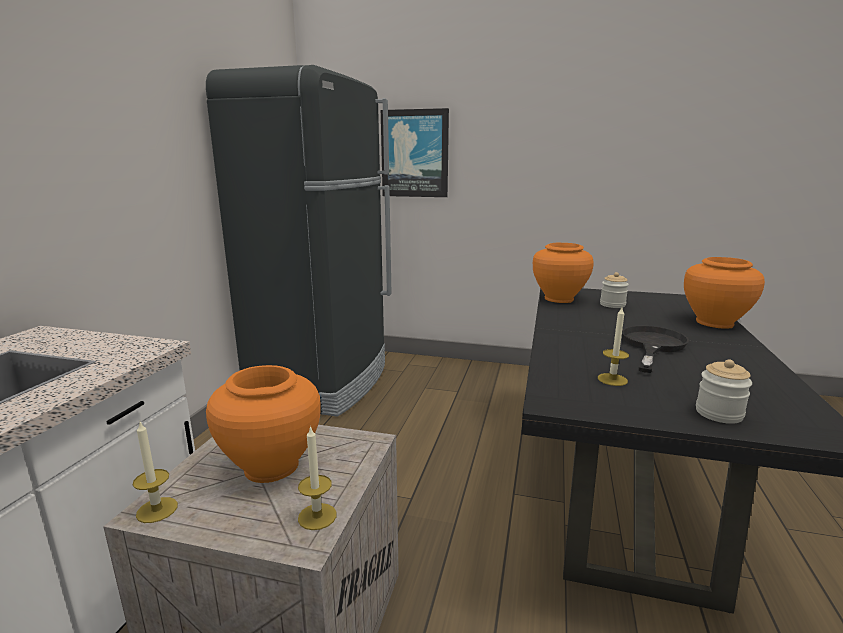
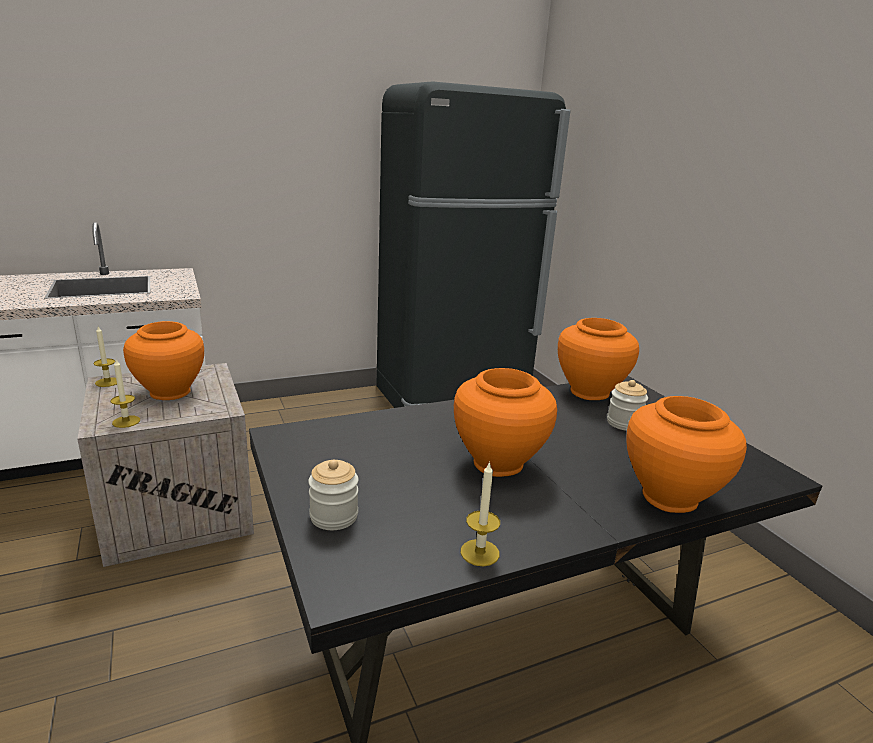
camera: 50 degrees right, 5 degrees up
(415, 154) = (613, 176): picture -> none
(612, 379) = (363, 454): candle -> candle (479, 552)
(652, 345) = (498, 463): black frying pan -> orange vase

